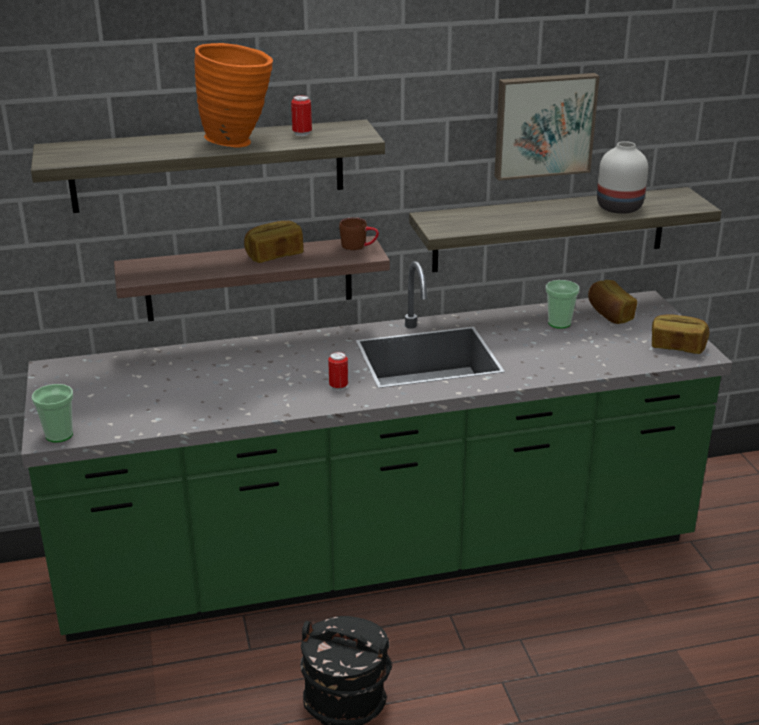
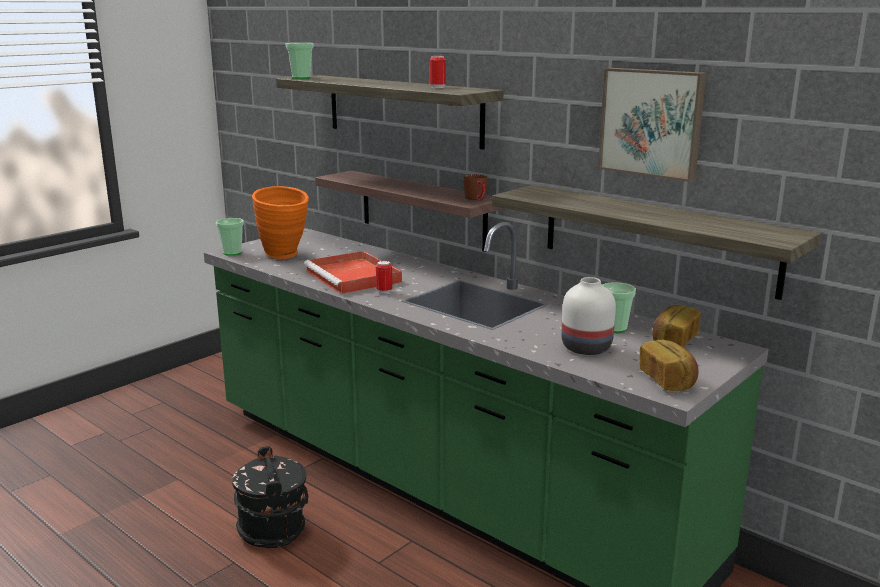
camera: 55 degrees right, 10 degrees down
(61, 159) = (301, 78): none -> cup
(239, 142) = (392, 85): orange vase -> orange vase (285, 256)
(270, 388) = (354, 277): none -> red tray
(274, 255) = (421, 188): bread -> none
(620, 208) = (695, 222): white vase -> white vase (587, 348)

